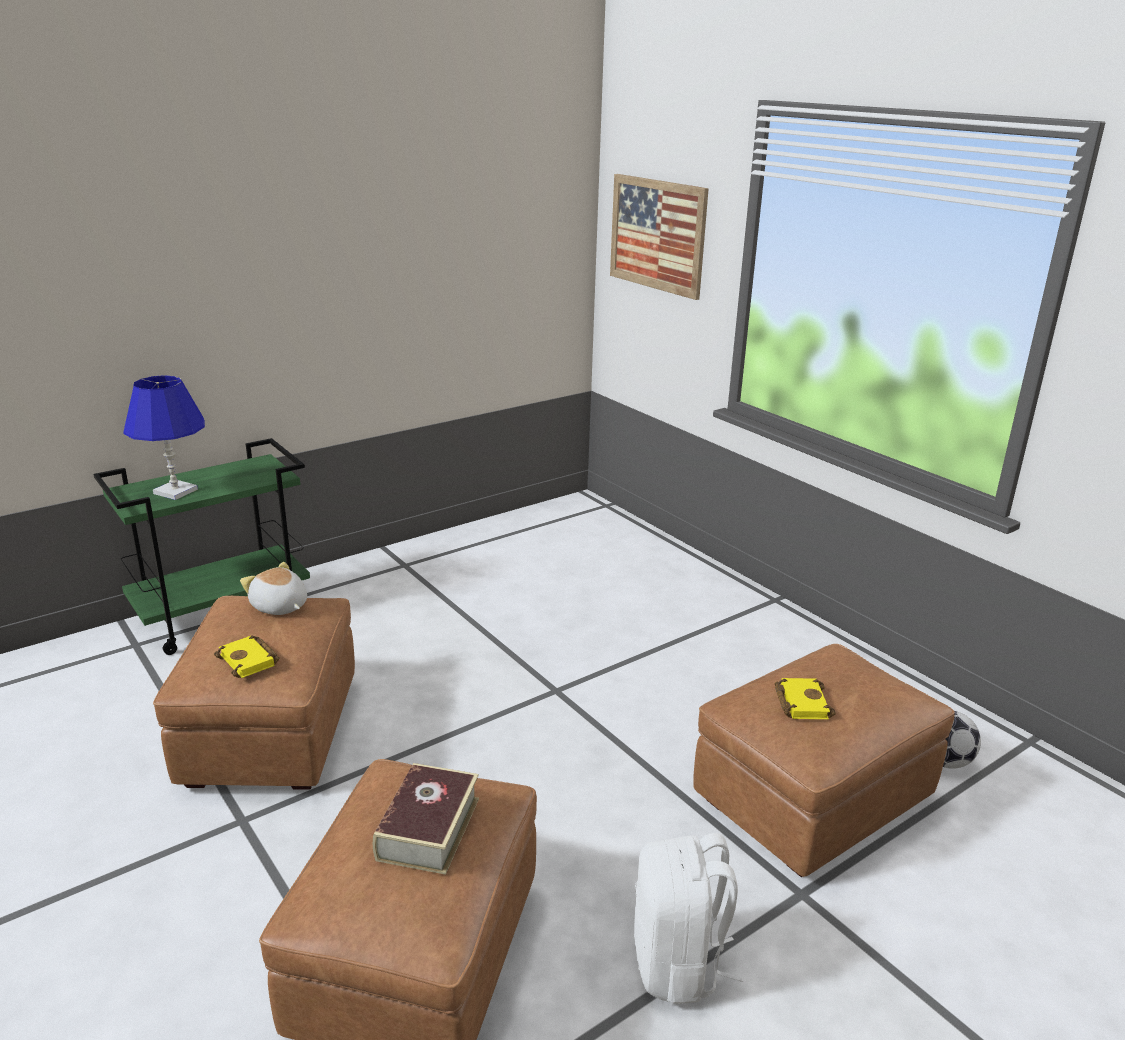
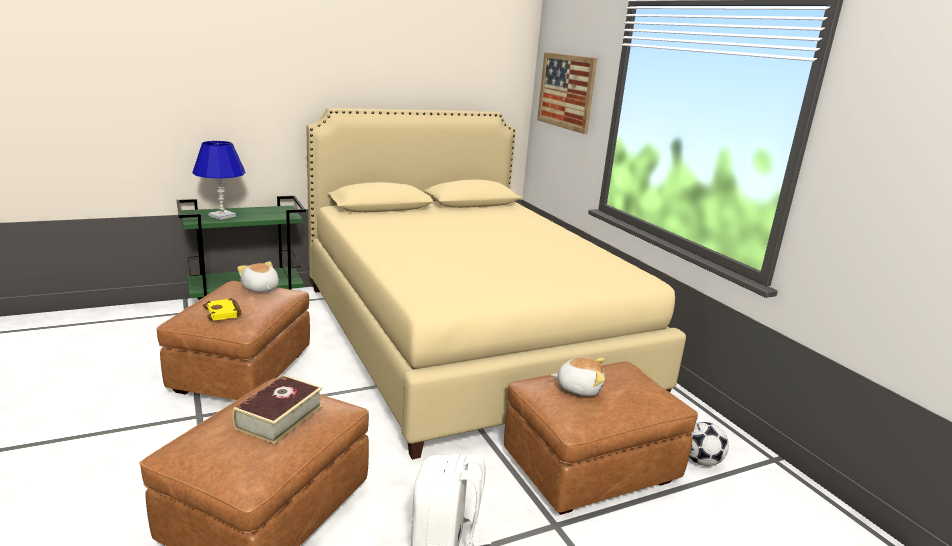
camera: 10 degrees right, 5 degrees down
(567, 622) = (465, 338): none -> beige bed
(800, 702) = (579, 388): yellow book -> plush toy

